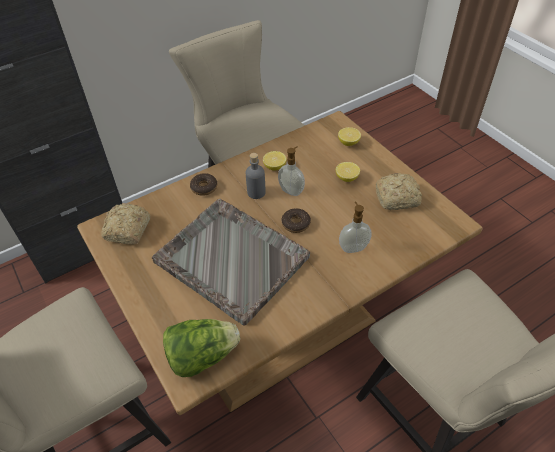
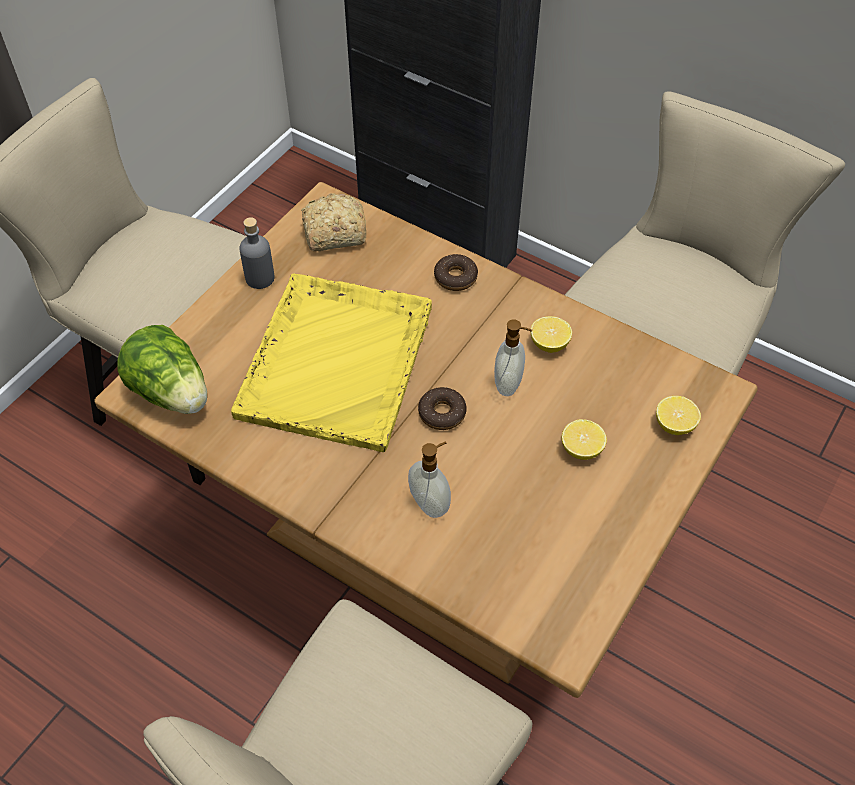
camera: 65 degrees right, 5 degrees up
(230, 259) = (337, 360): grey tray -> yellow tray
(256, 192) = (480, 341): grey bottle -> grey bottle (260, 278)
(398, 198) = (575, 538): bread -> none

